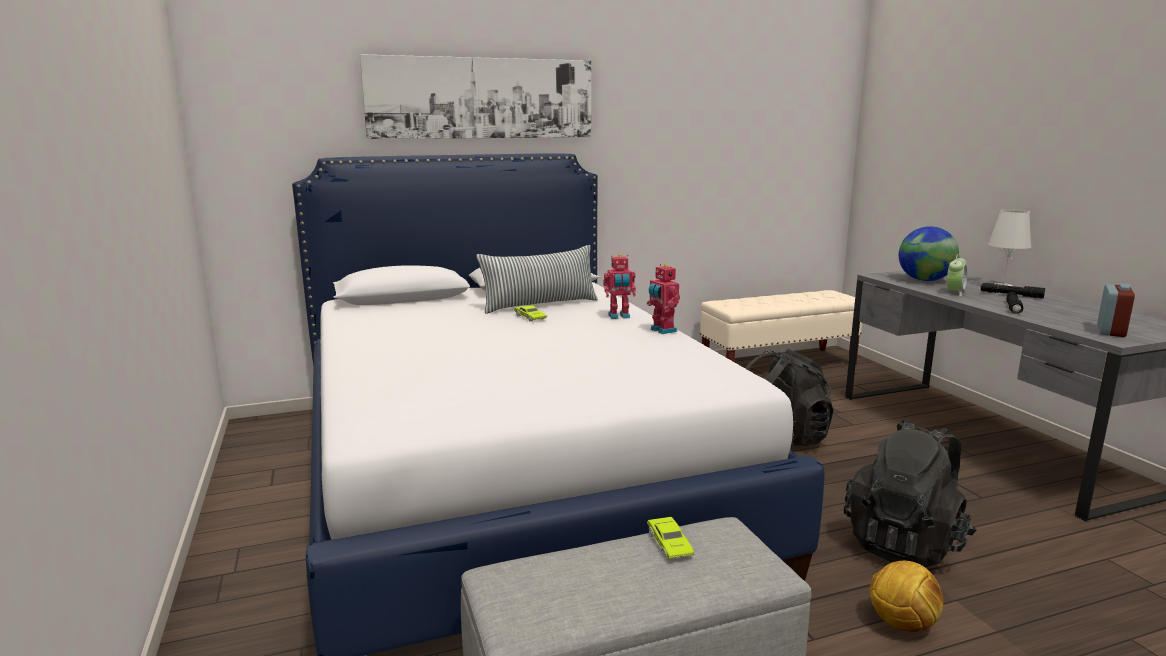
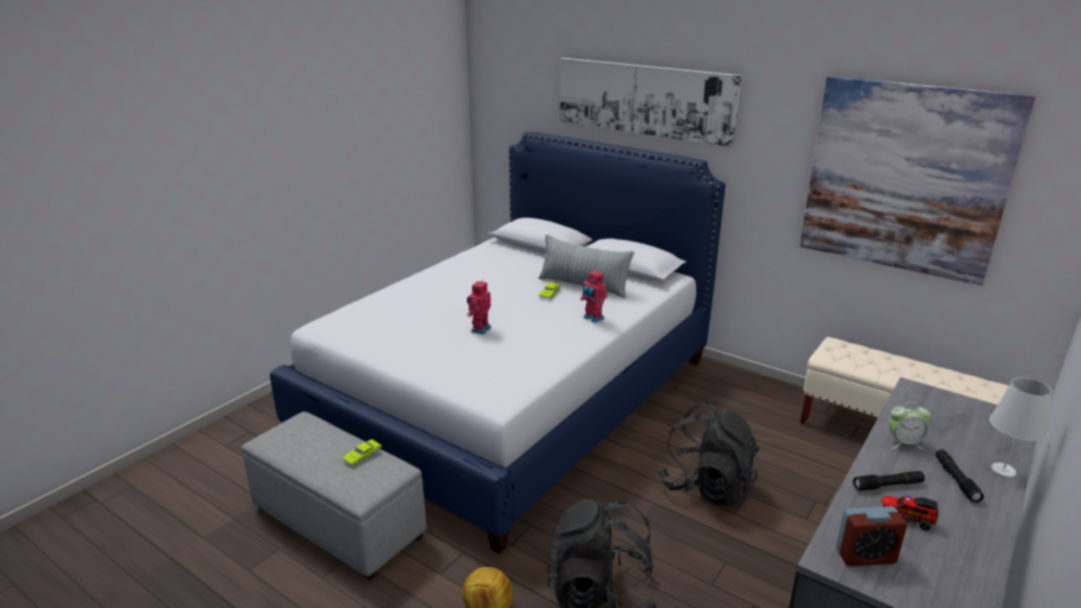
camera: 55 degrees right, 10 degrees up
(662, 330) = (578, 342): toy robot -> toy robot (479, 329)
(735, 141) = (905, 178): none -> picture
(924, 280) = (939, 418): globe -> none
(1059, 313) = (906, 518): none -> toy truck

